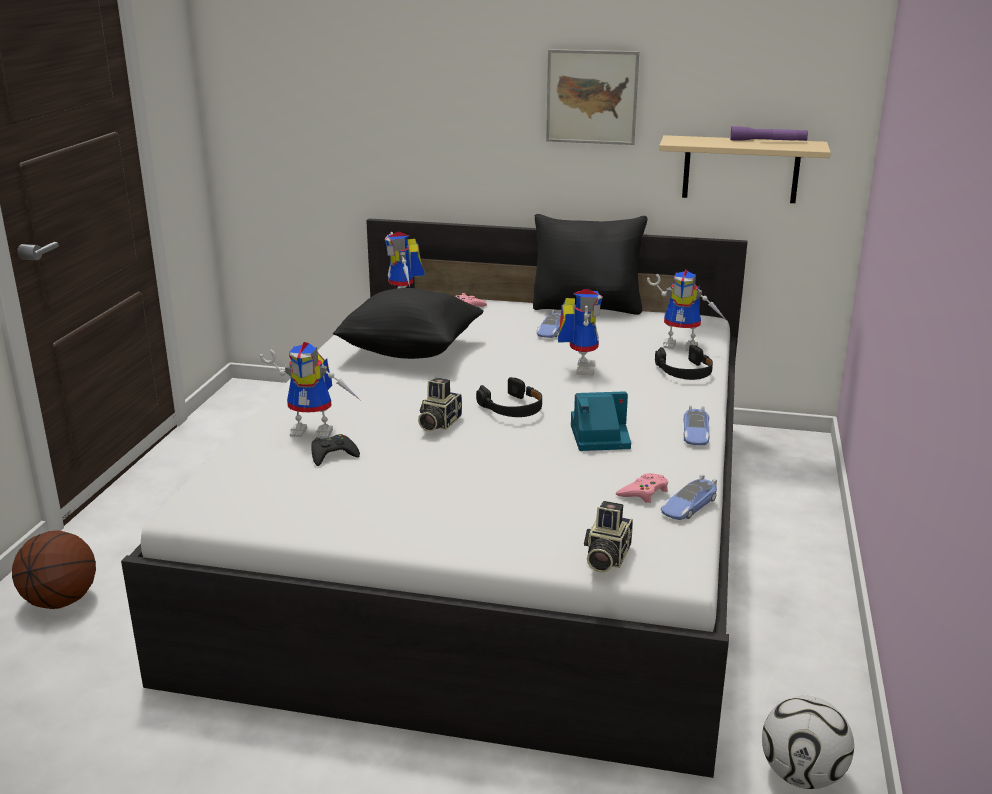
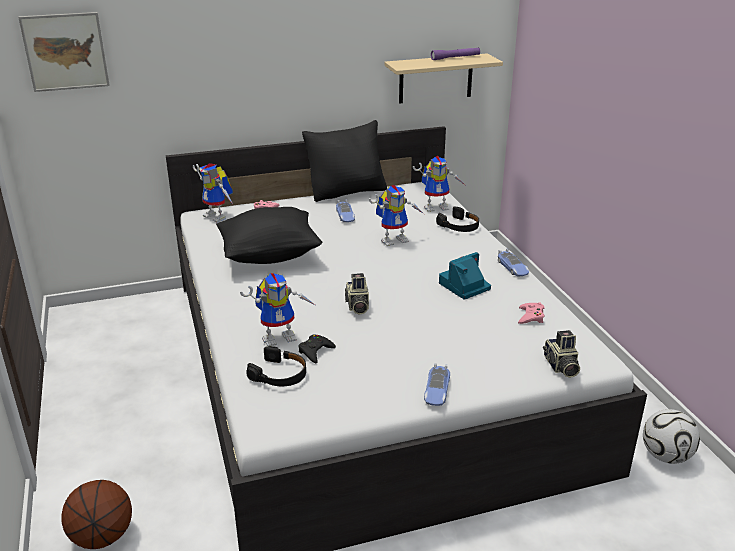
camera: 30 degrees left, 5 degrees up
(512, 408) = (390, 281): black headphones -> black headphones (279, 374)
(579, 367) = (395, 239): toy robot -> toy robot turned 90 degrees clockwise
(591, 97) = (333, 39): picture -> picture (65, 51)
(688, 506) = (563, 317): toy car -> toy car (437, 390)

